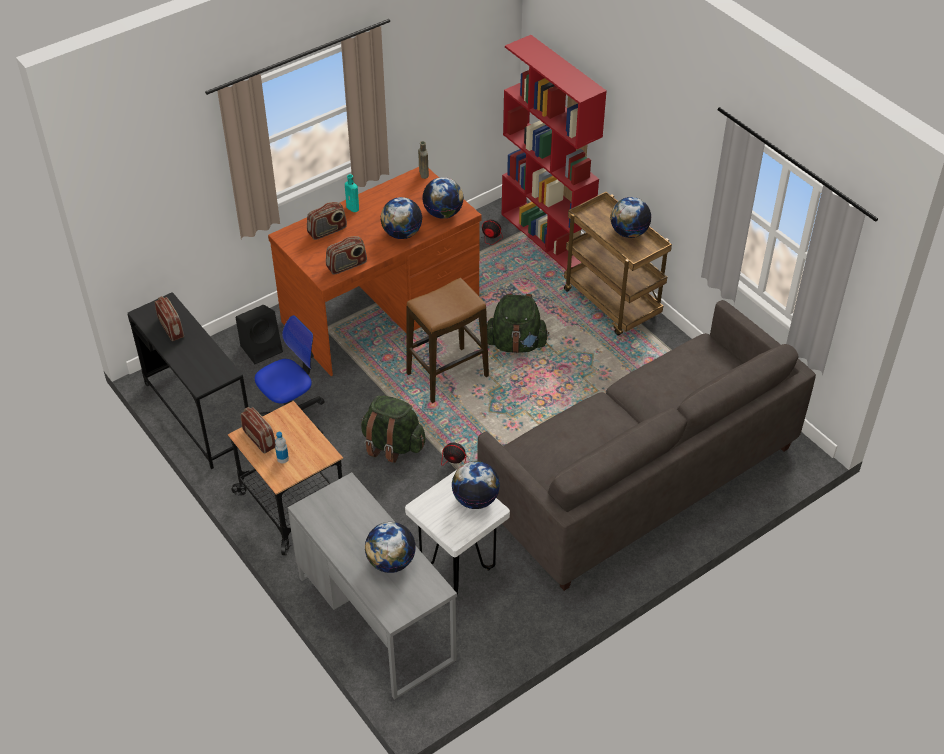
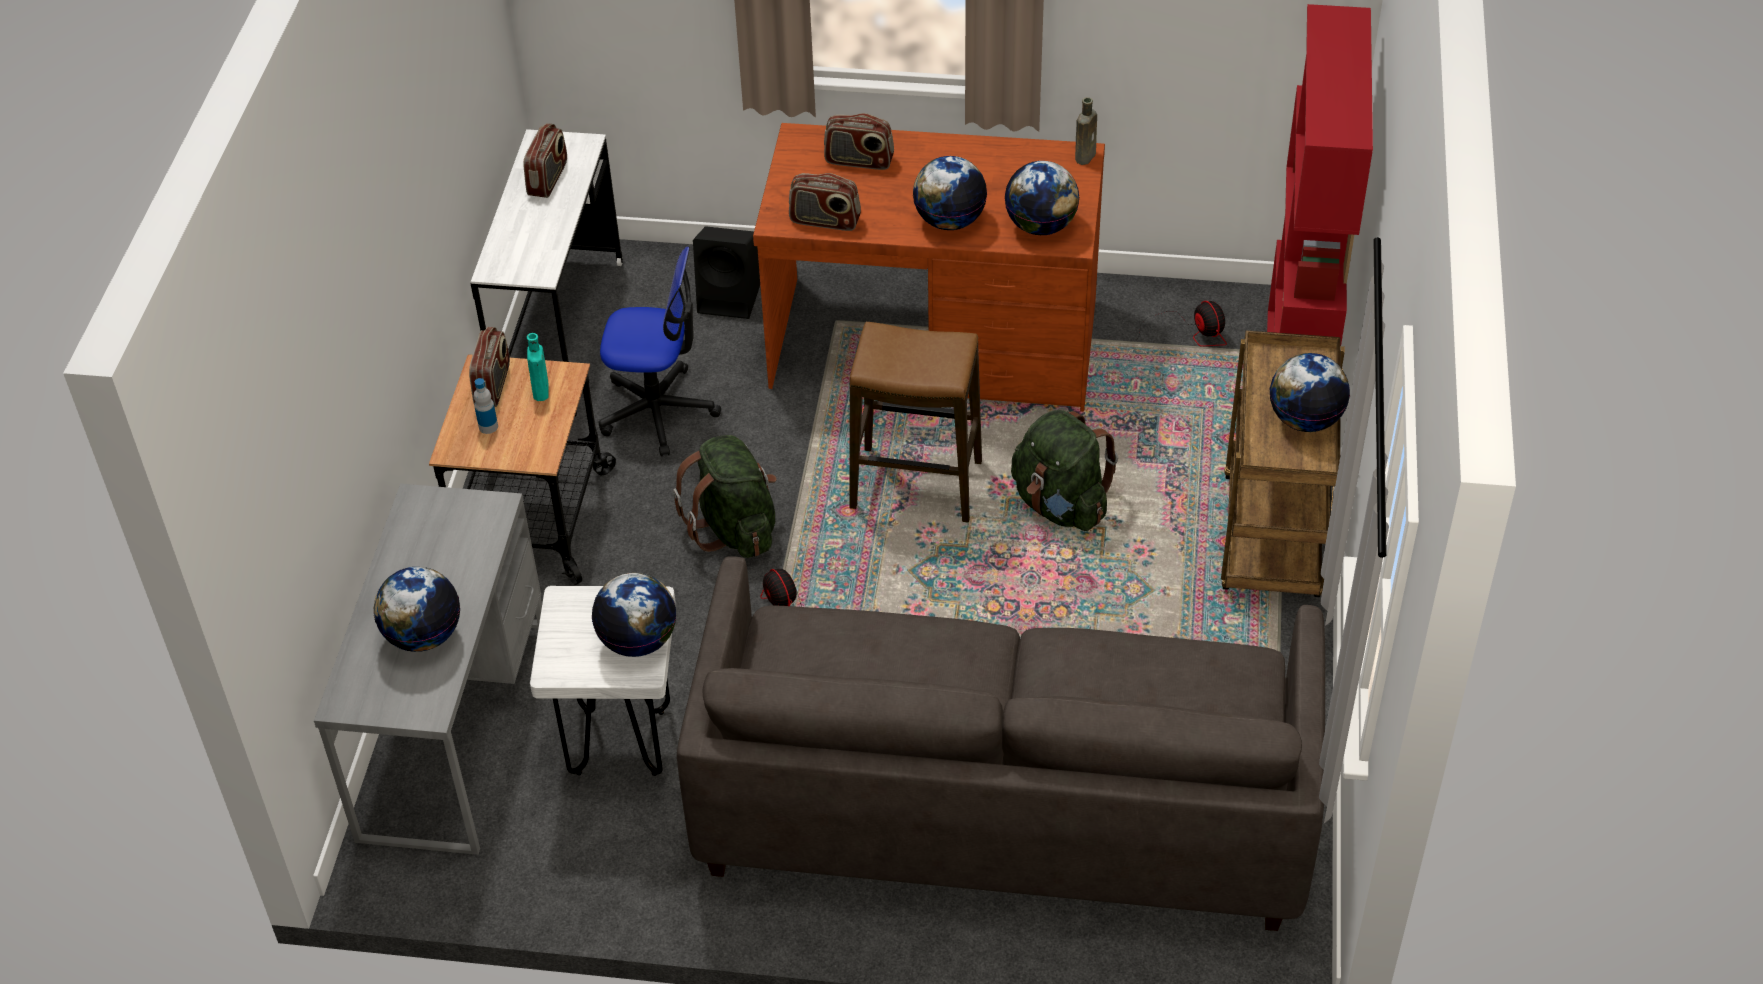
camera: 45 degrees right, 0 degrees up
(199, 415) = (561, 334): black desk -> white desk
(353, 208) = (930, 150): turquoise bottle -> turquoise bottle (541, 393)

